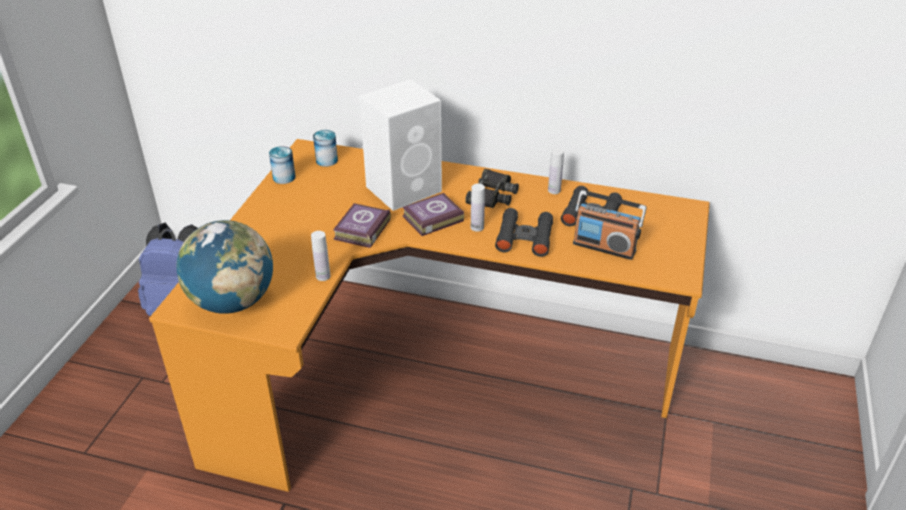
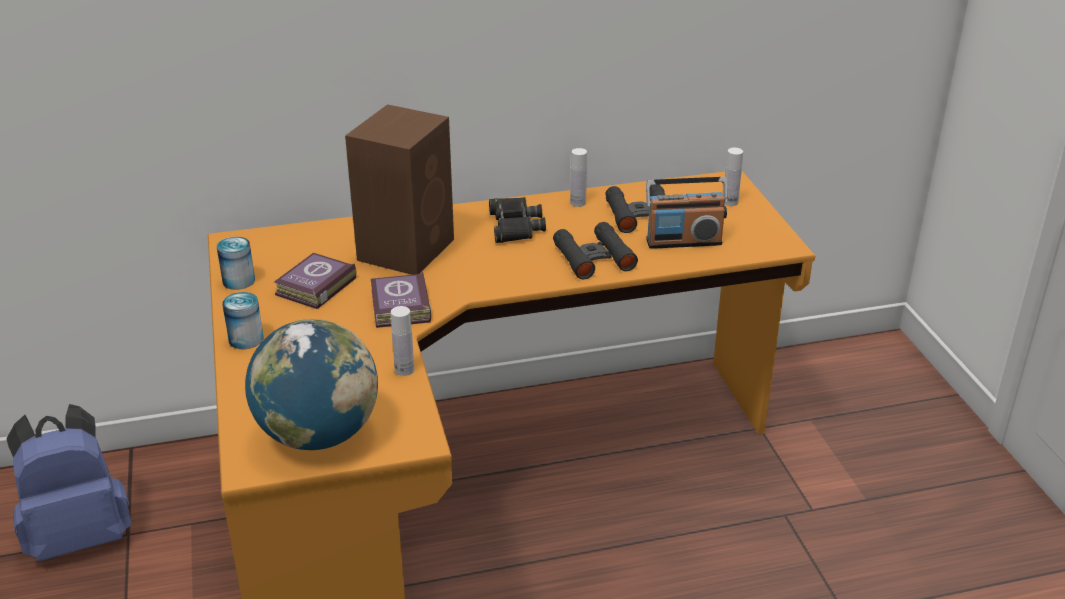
camera: 30 degrees left, 5 degrees down
(327, 160) = (276, 246): can -> can (246, 339)
(405, 188) = (407, 248): white speaker -> brown speaker
(431, 218) = (470, 270): book -> book (314, 287)
(477, 227) = (532, 263): white bottle -> white bottle (730, 202)

